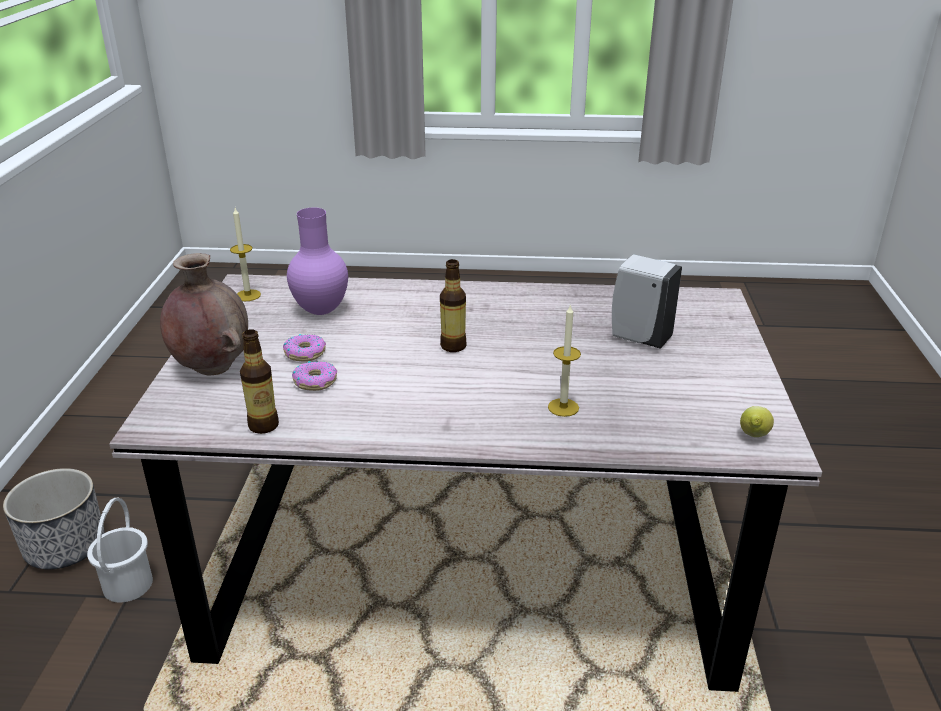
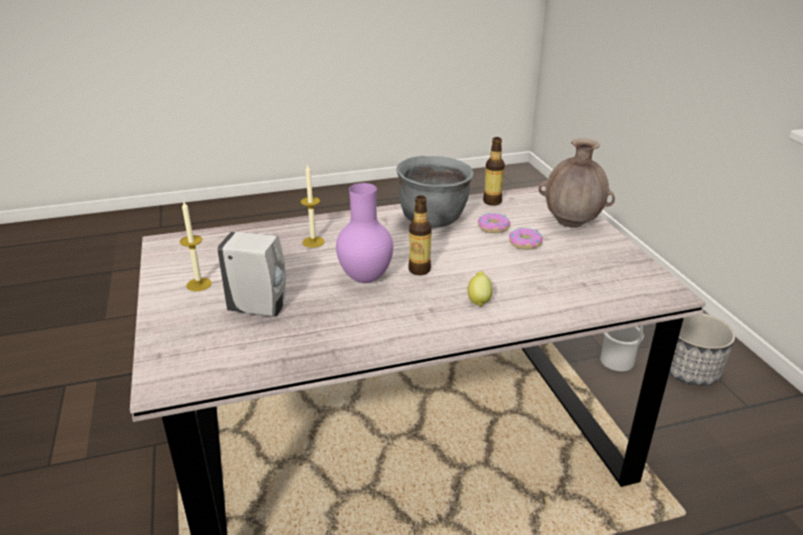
camera: 160 degrees right, 0 degrees up
(248, 295) = (644, 281): candle -> candle (199, 284)
(322, 311) = (559, 279): purple vase -> purple vase (364, 278)
(379, 411) = (433, 219): none -> grey cooking pot
(753, 436) = (180, 247): lemon -> lemon (479, 300)

